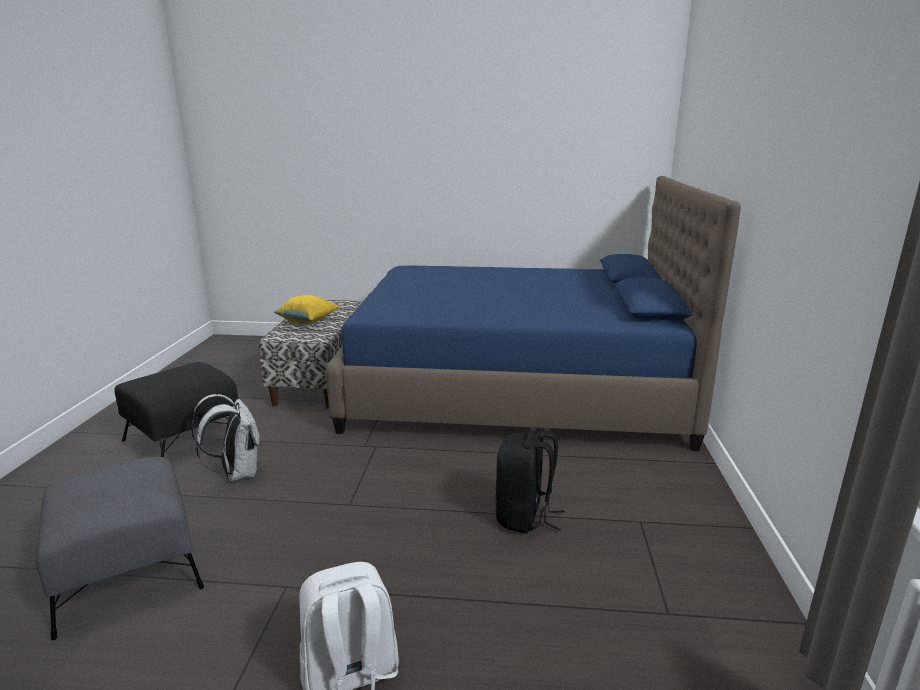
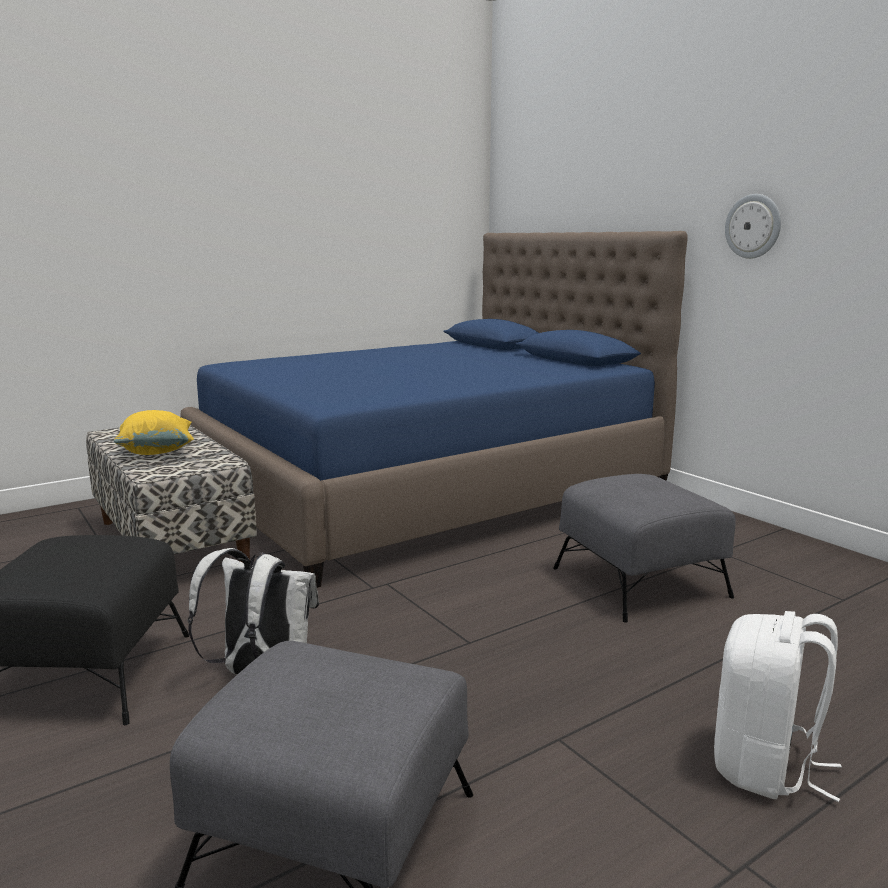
camera: 40 degrees left, 5 degrees down
(524, 516) = (639, 583): black backpack -> grey ottoman
(779, 207) = (753, 226): none -> wall clock

